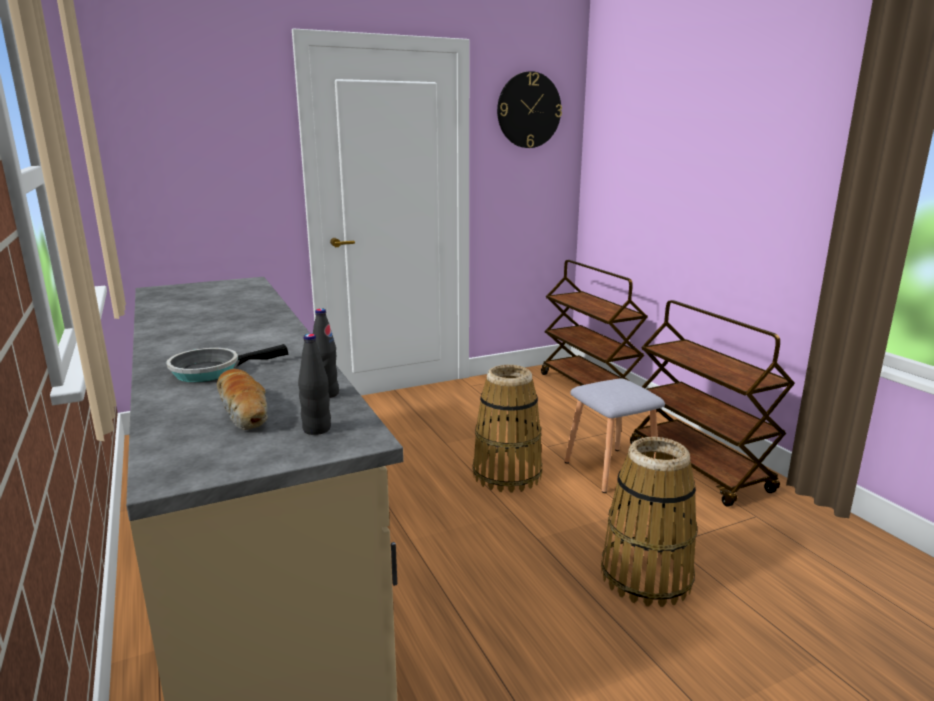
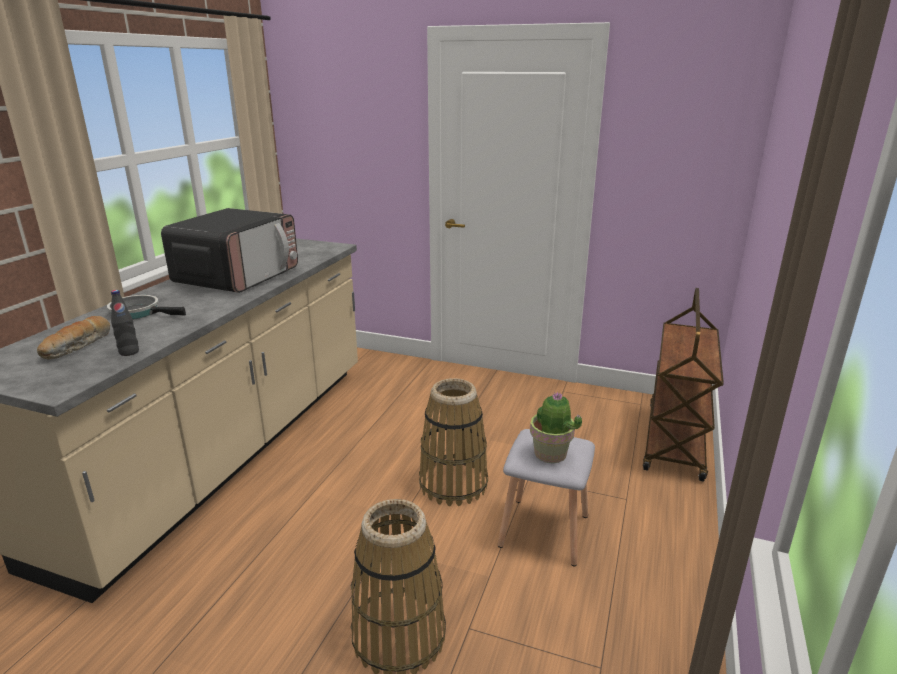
camera: 45 degrees right, 5 degrees up
(224, 321) = (238, 277): none -> microwave
(317, 429) = (63, 374): black bottle -> none
(529, 110) = (683, 103): wall clock -> none
(624, 391) = (550, 454): none -> potted plant
(699, 468) = (637, 583): brown cart -> none

